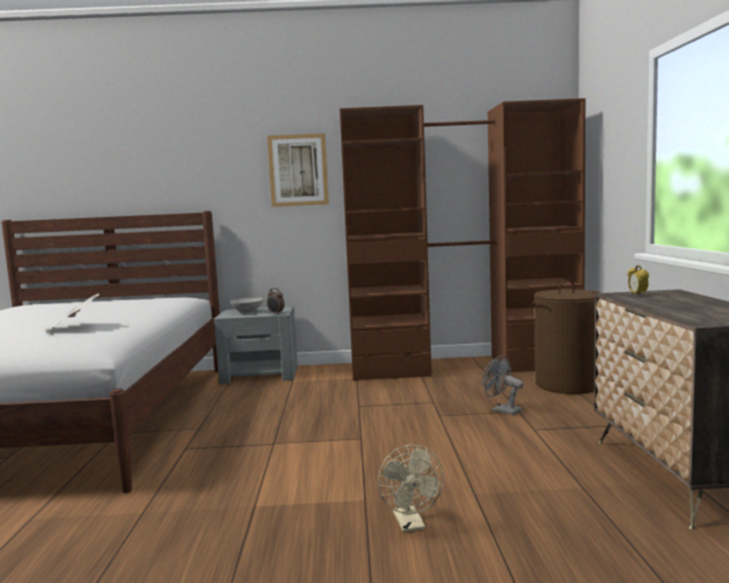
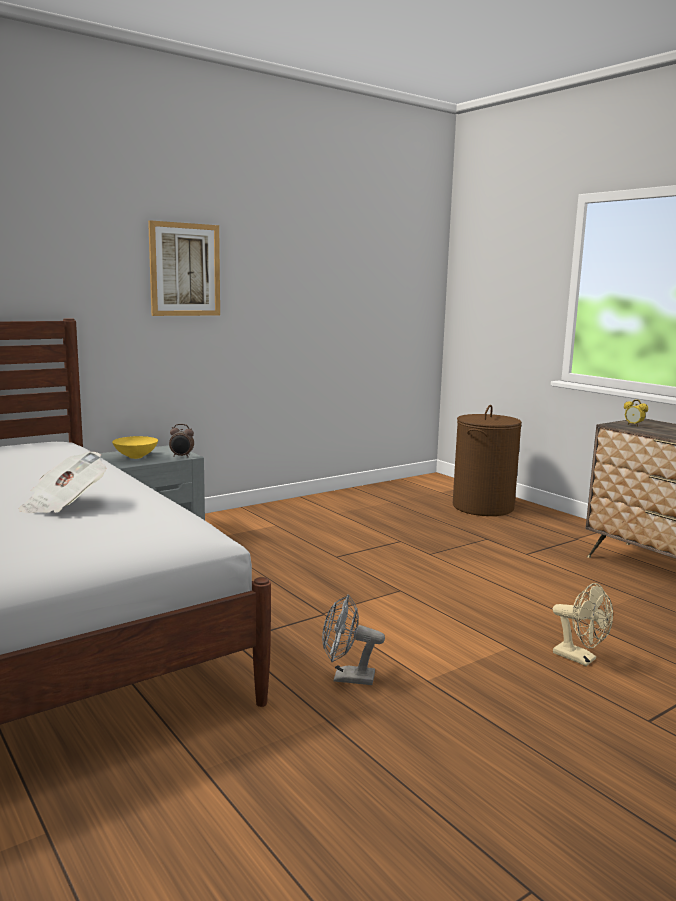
camera: 35 degrees left, 5 degrees up
(247, 312) = (136, 457): grey bowl -> yellow bowl
(464, 366) = (363, 498): brown wardrobe -> none
(502, 410) = (472, 540): grey fan -> grey fan (347, 678)

